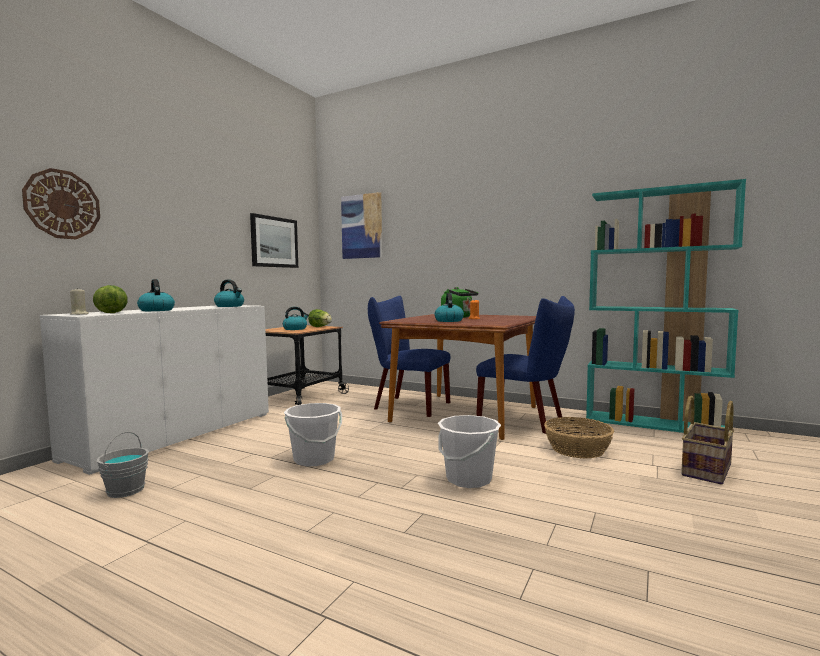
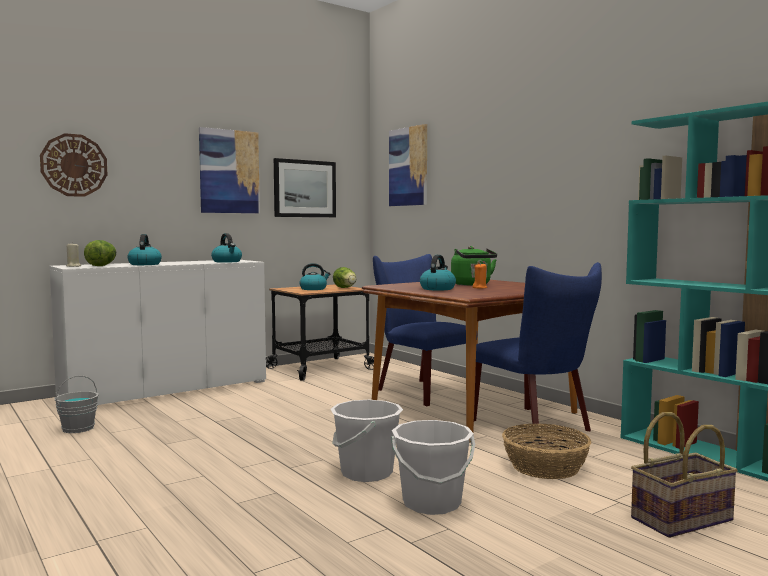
camera: 25 degrees right, 0 degrees up
(214, 222) = (229, 171): none -> picture
(314, 459) = (249, 429): white bucket -> white bucket (431, 503)

